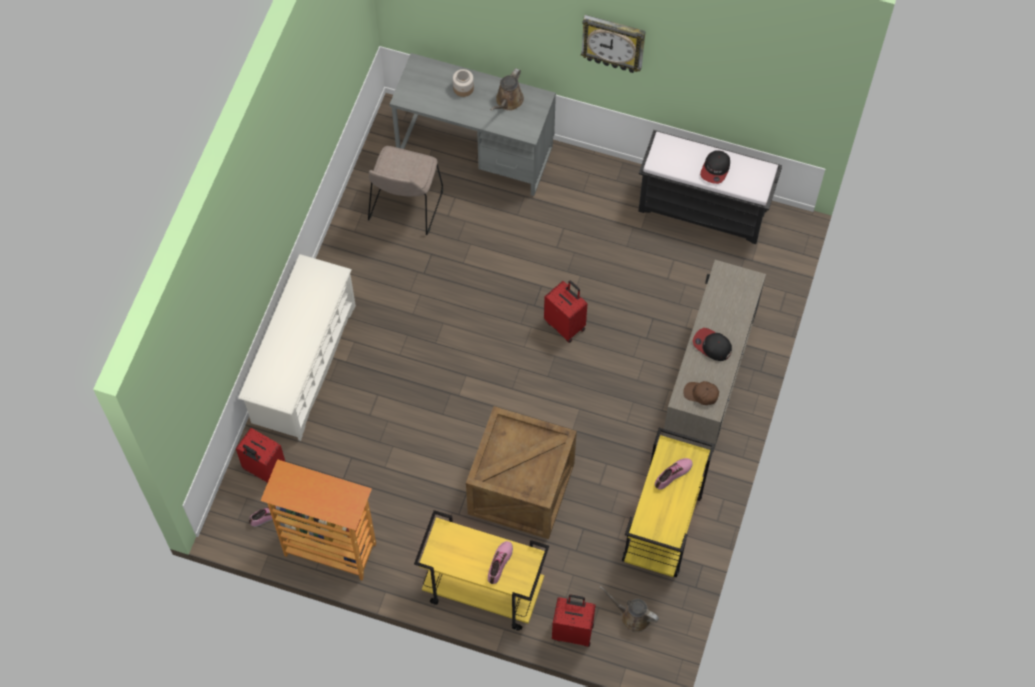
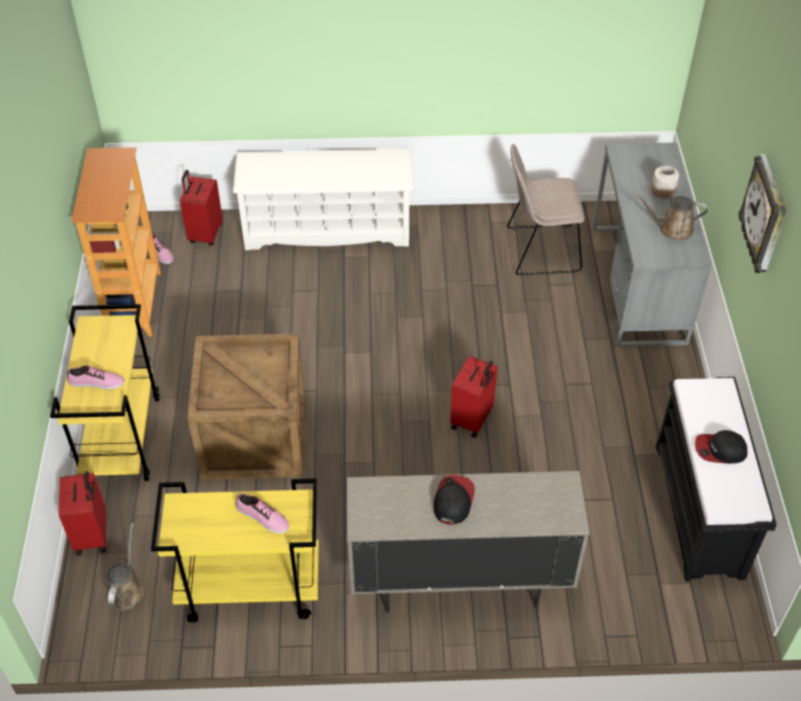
camera: 70 degrees right, 15 degrees down
(701, 394) = (378, 508): brown cap -> none

